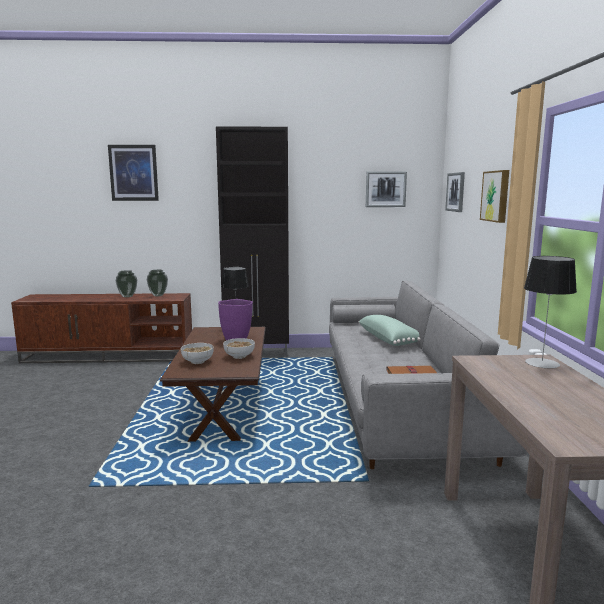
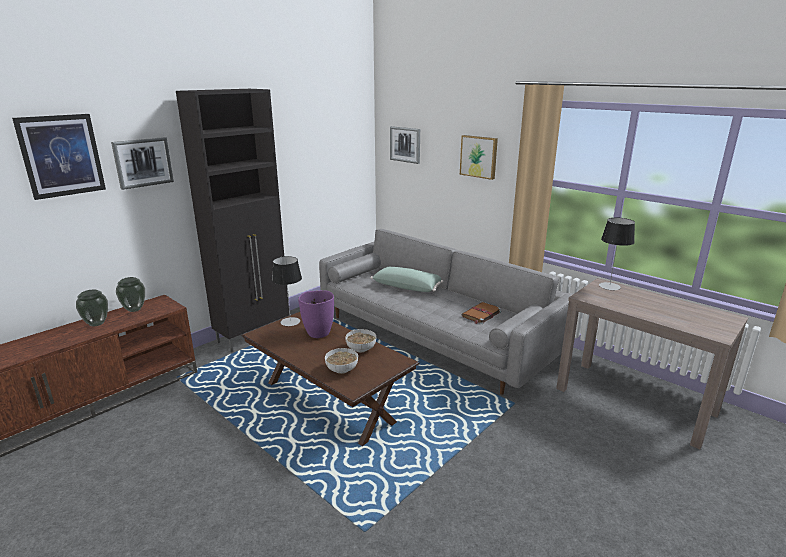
camera: 45 degrees left, 10 degrees up
(385, 189) = (336, 143): picture -> picture (143, 162)

